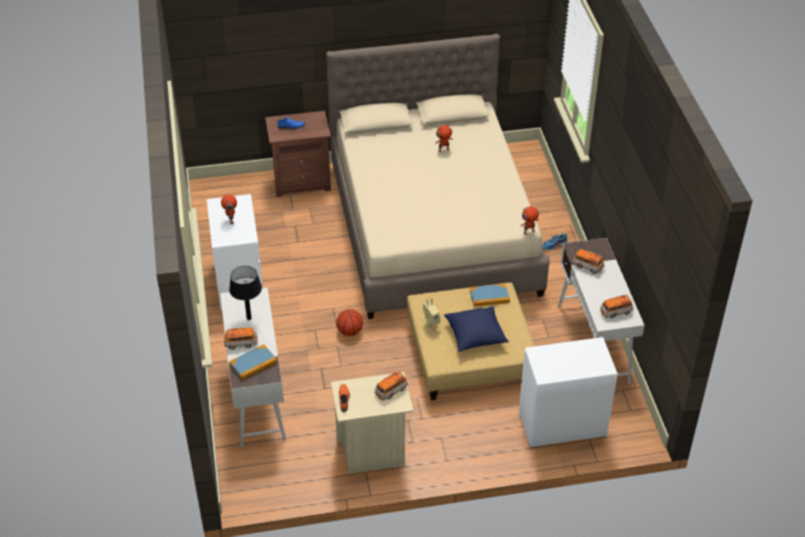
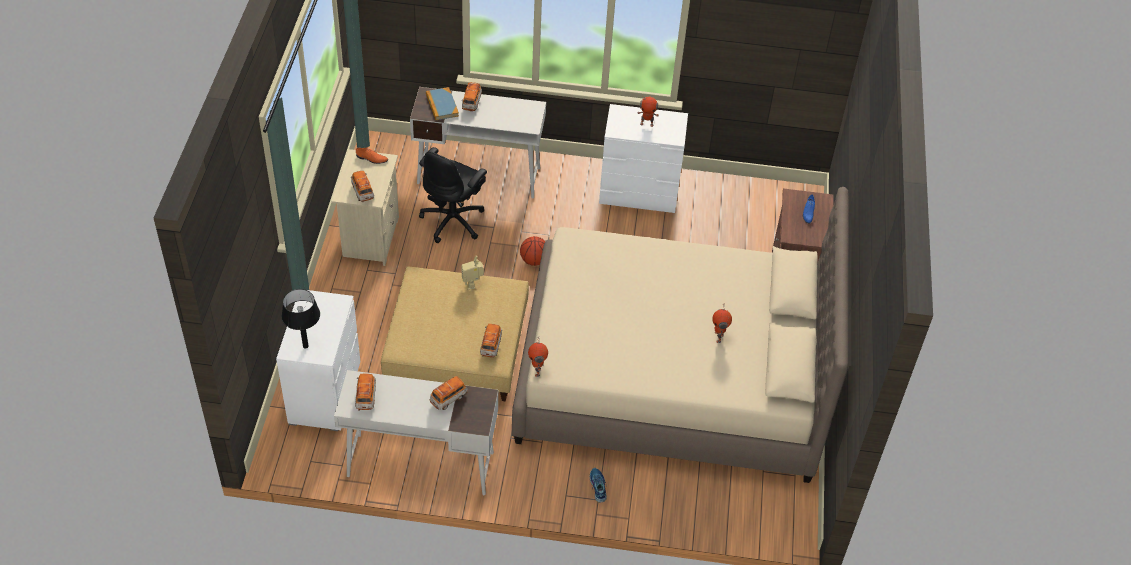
camera: 105 degrees right, 5 degrees up
(249, 318) = (502, 114): black table lamp -> black table lamp (305, 346)
(324, 398) = (453, 221): none -> black office chair
(475, 336) = (438, 315): blue pillow -> none
(489, 296) = (491, 345): book -> toy car

